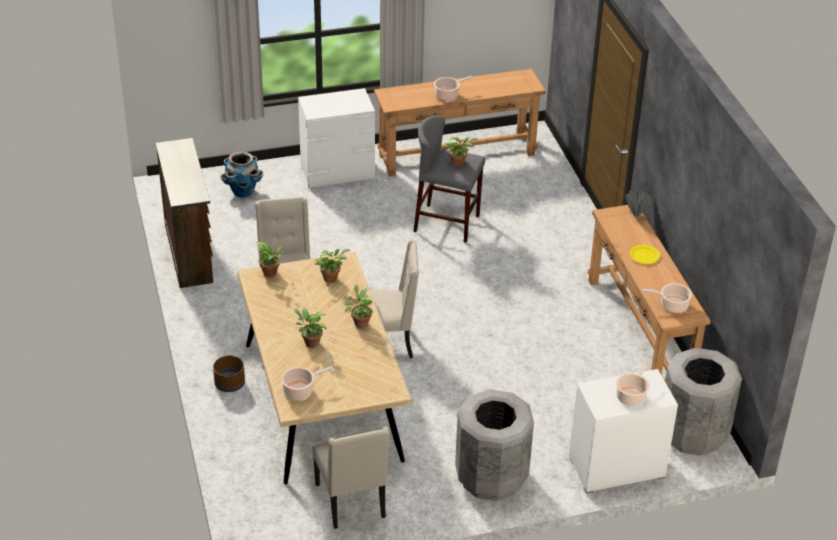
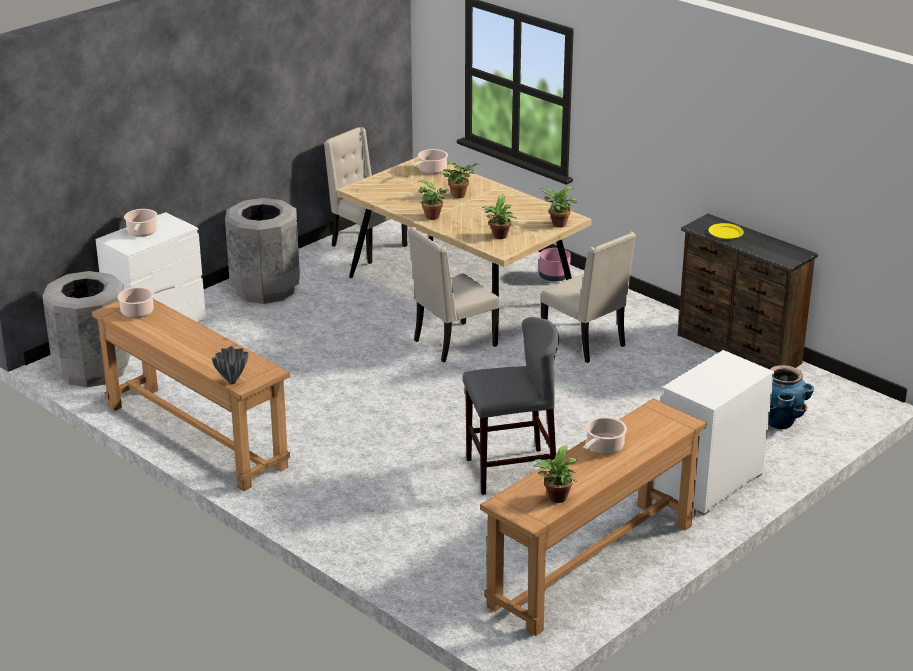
camera: 150 degrees right, 10 degrees down
(229, 384) = (554, 276): brown planter -> pink planter
(459, 163) = (499, 382): potted plant -> potted plant (556, 499)
(644, 256) = (196, 345): yellow plate -> yellow plate (725, 233)

